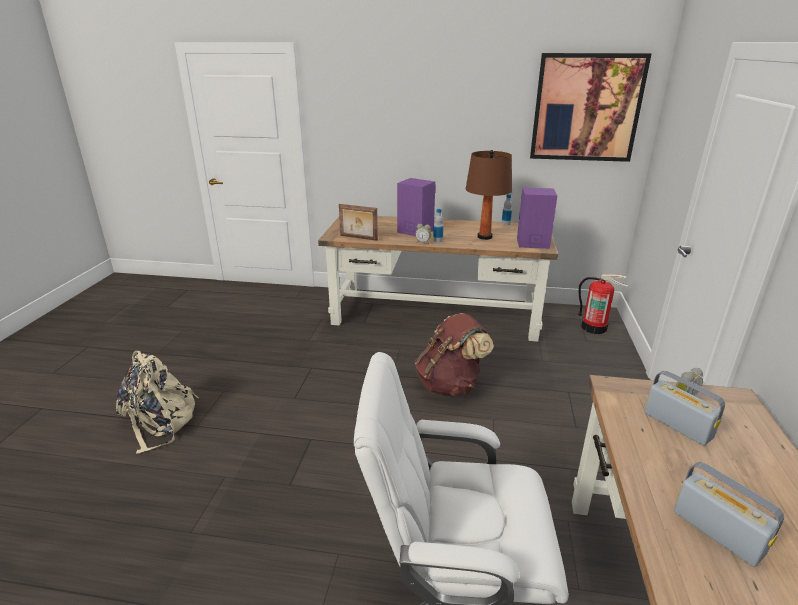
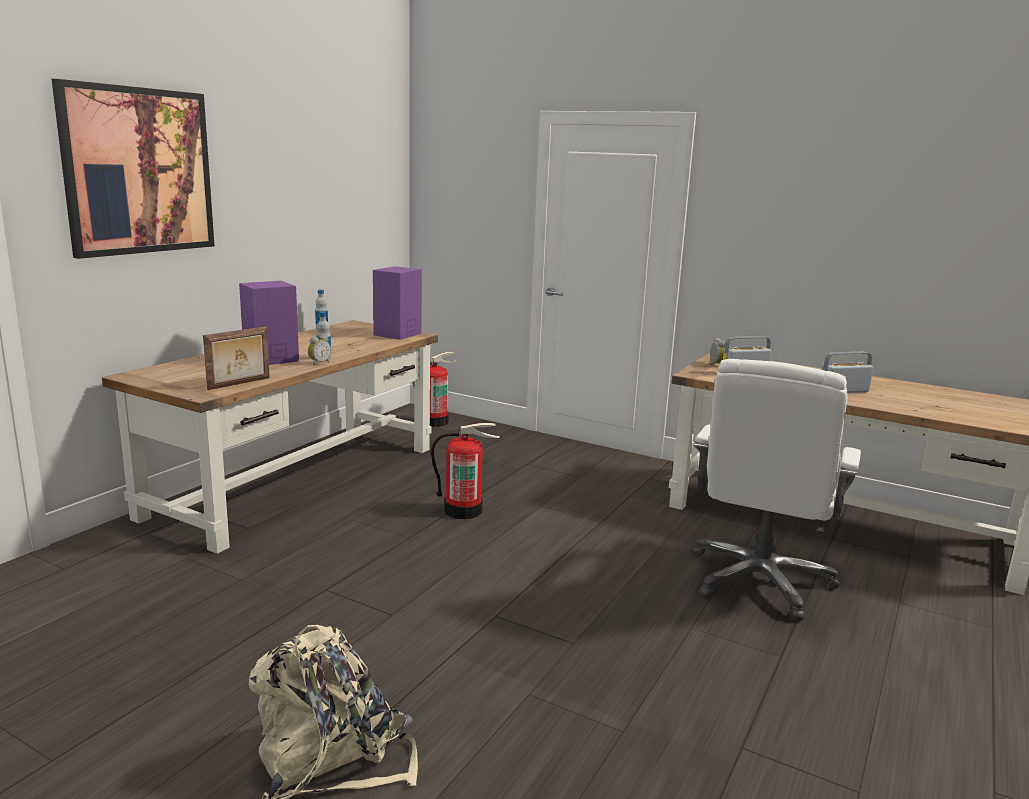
camera: 70 degrees left, 10 degrees down
(450, 385) = (463, 510): brown backpack -> fire extinguisher
(484, 237) = (348, 342): brown table lamp -> none
(586, 108) = (361, 177): picture -> picture (139, 171)

